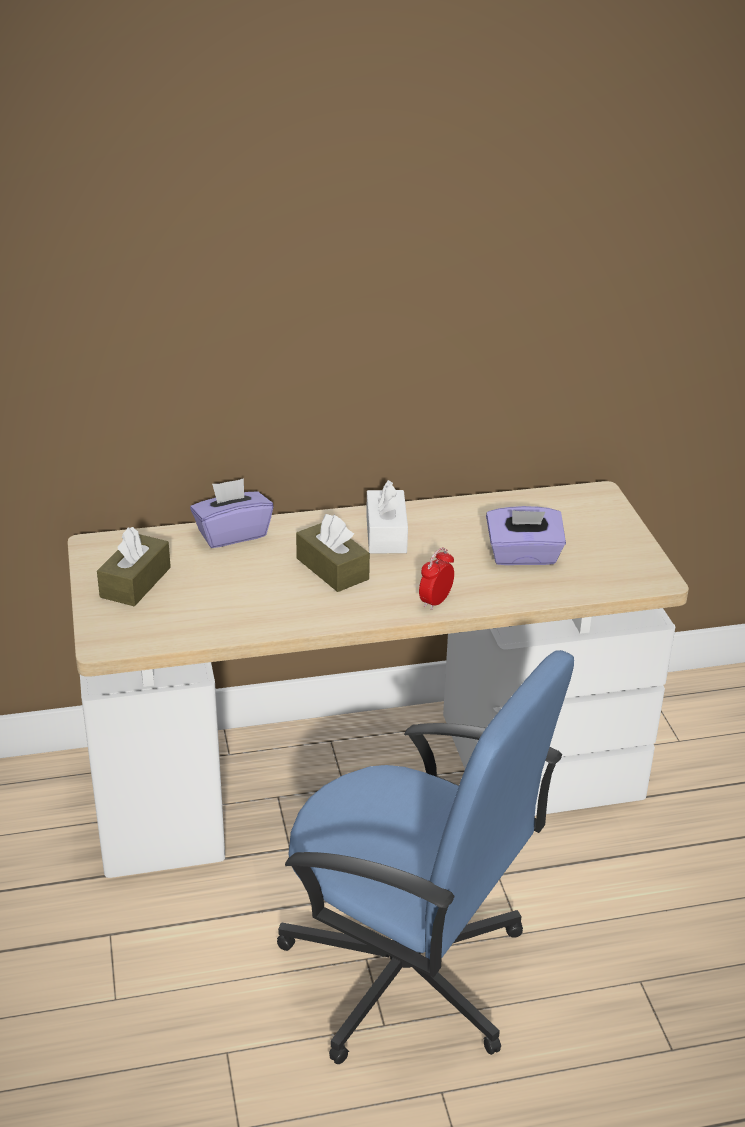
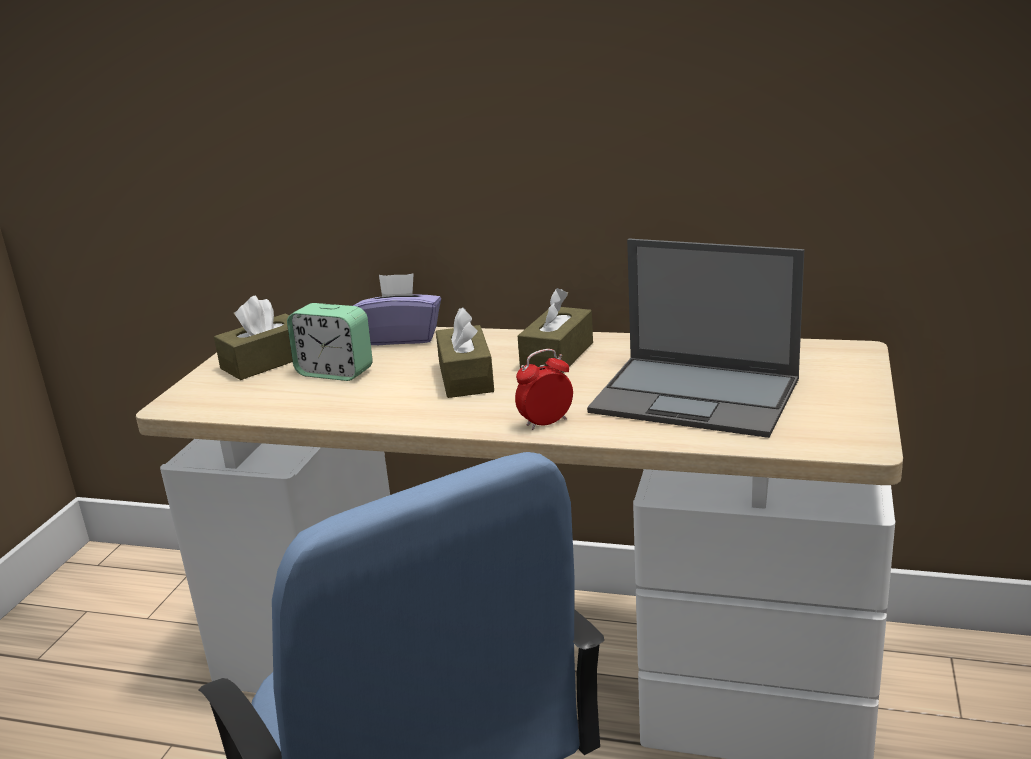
camera: 30 degrees right, 10 degrees down
(213, 583) = (335, 372): none -> alarm clock
(386, 534) = (557, 356): white tissue box -> brown tissue box
(523, 556) = (698, 396): purple tissue box -> laptop

